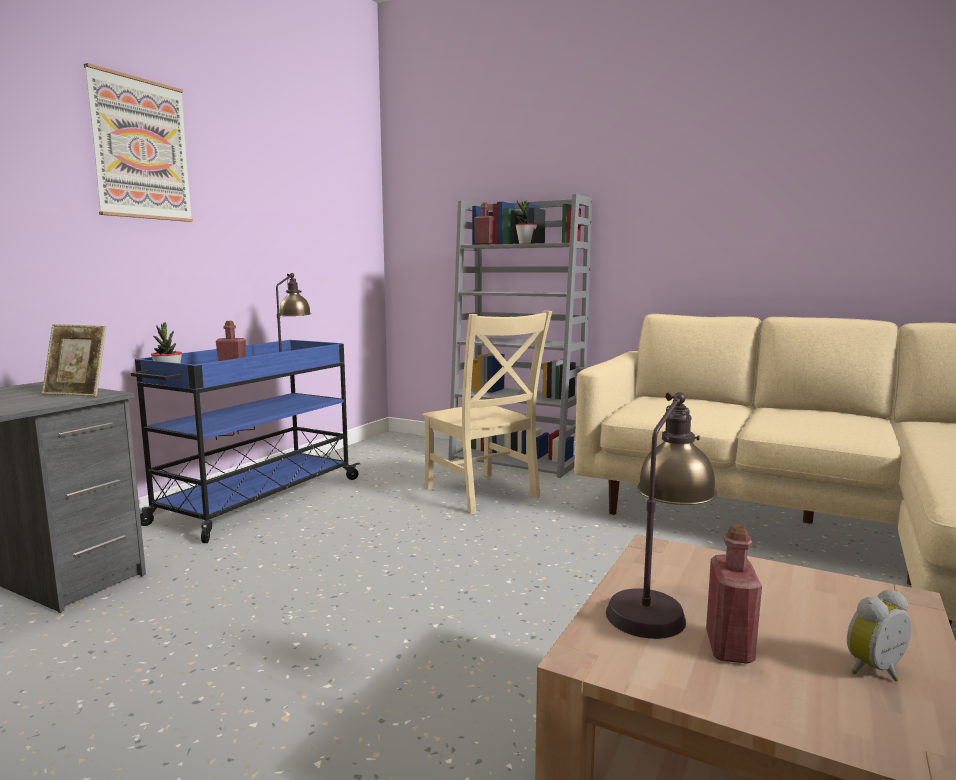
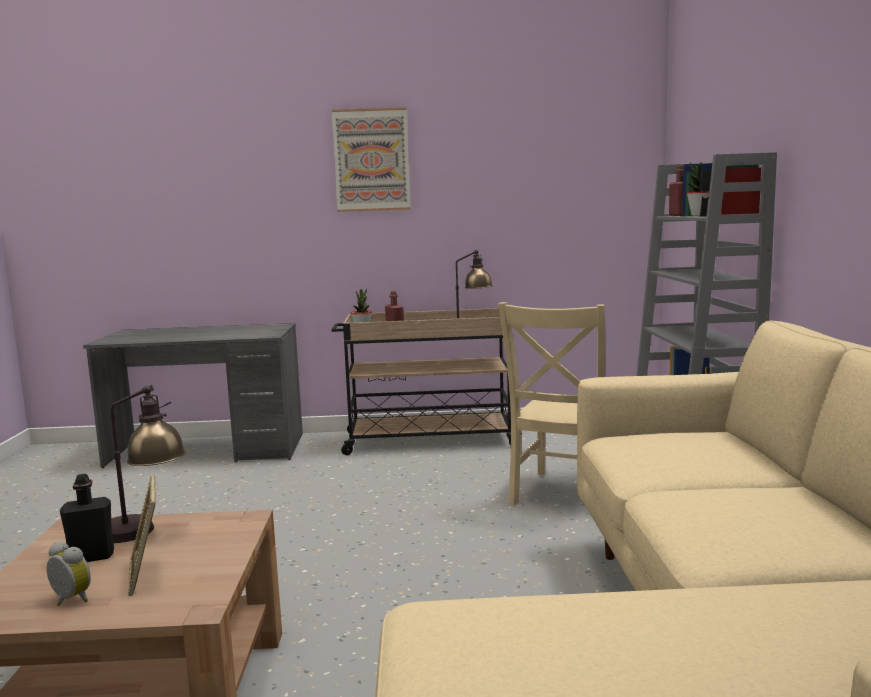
camera: 60 degrees right, 0 degrees up
(78, 393) = (264, 333): picture frame -> picture frame (146, 575)
(257, 500) = (428, 440): blue cart -> beige cart
(729, 647) = (92, 557): red bottle -> black bottle

